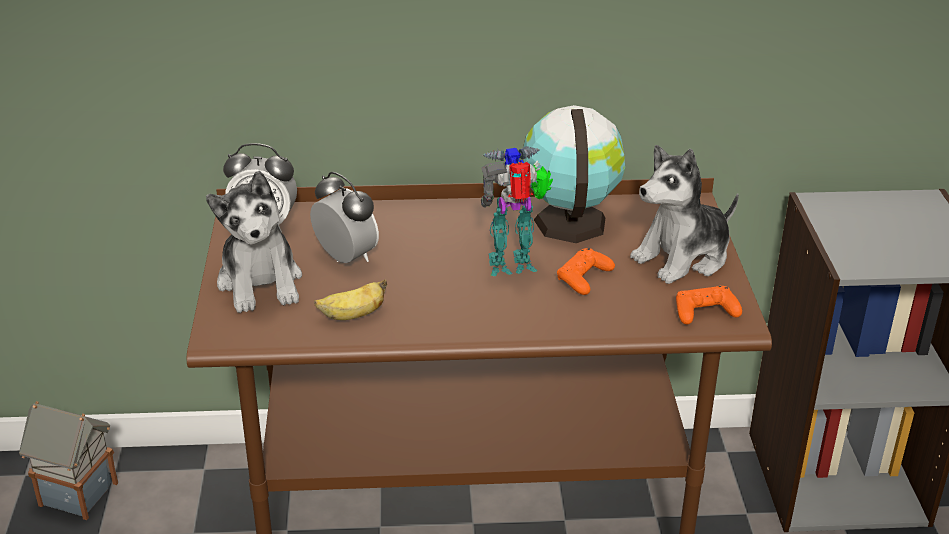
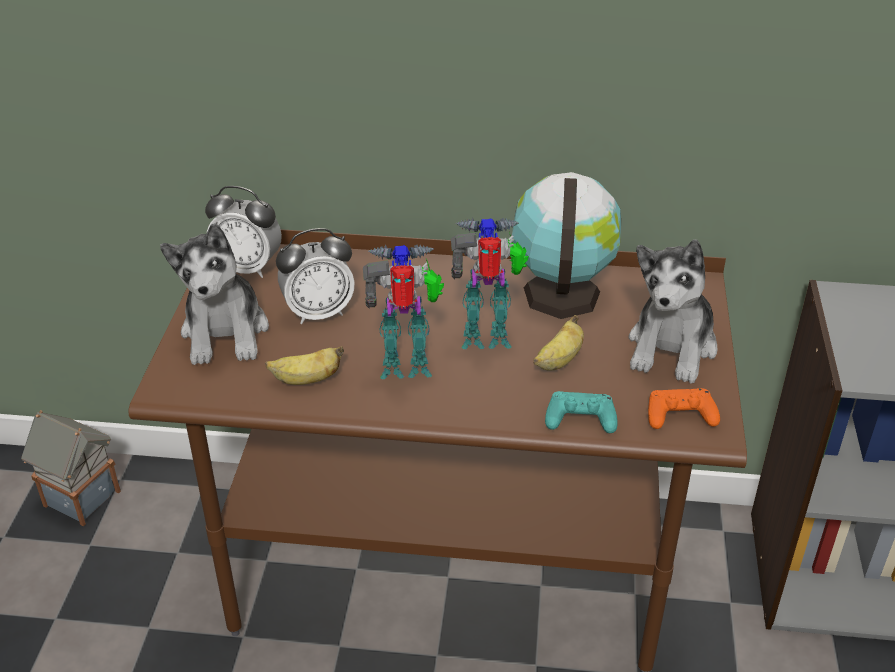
camera: 10 degrees right, 5 degrees up
(346, 258) = (318, 312): alarm clock -> alarm clock turned 105 degrees clockwise
(446, 297) = (408, 368): none -> toy robot
(584, 278) = (559, 361): orange game controller -> banana
(617, 323) = (580, 419): none -> turquoise game controller
(683, 257) = (672, 347): plush toy -> plush toy turned 45 degrees counterclockwise

